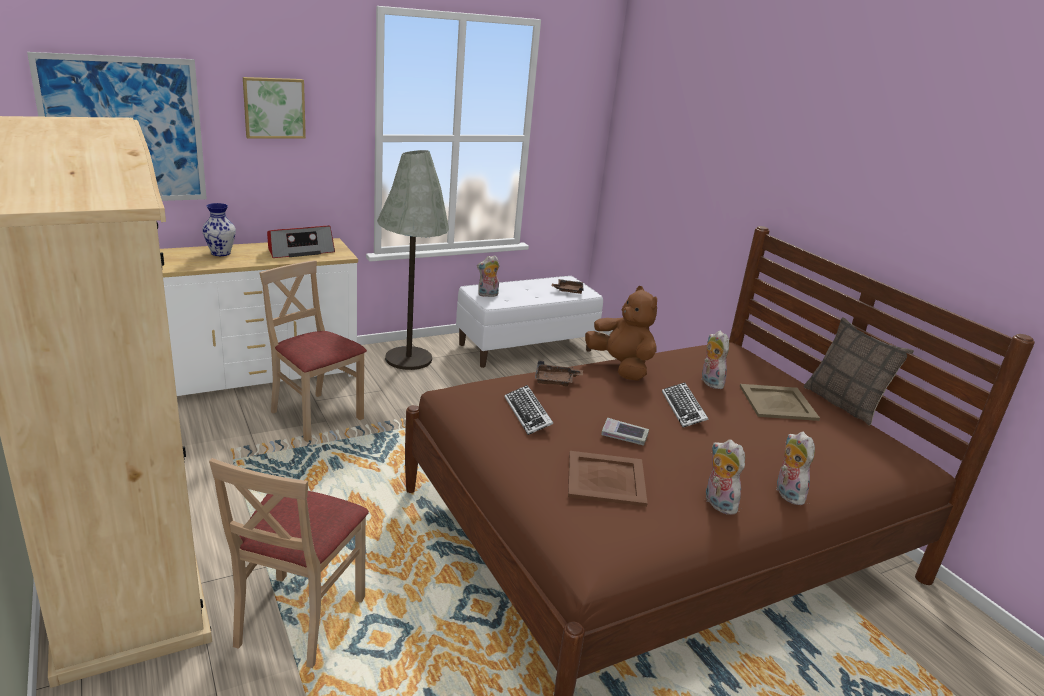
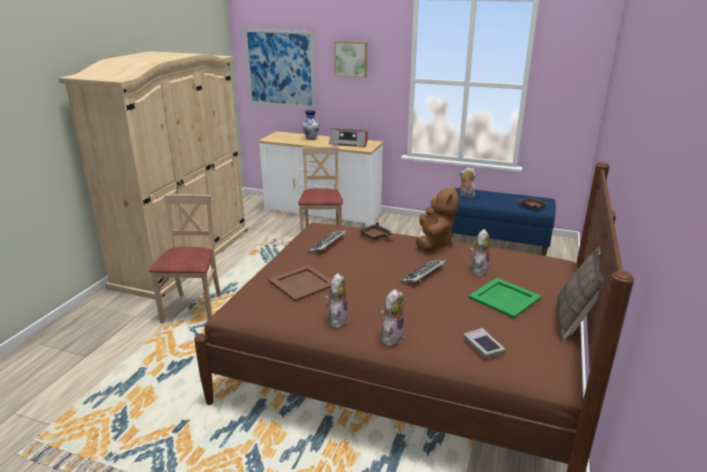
camera: 50 degrees right, 0 degrees up
(298, 619) = (193, 308): beige chair -> beige chair turned 120 degrees clockwise
(408, 359) = (411, 227): grey floor lamp -> none
(526, 347) = (497, 243): white bench -> blue bench
(624, 435) = (355, 271): book -> book (483, 346)
(778, 402) = (505, 297): beige tray -> green tray

